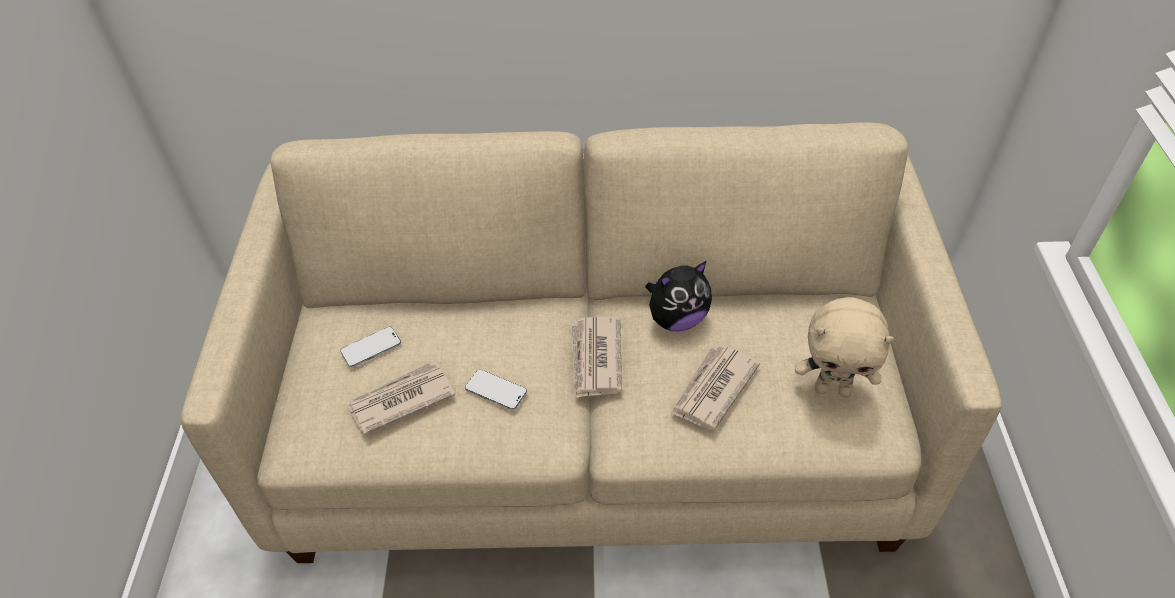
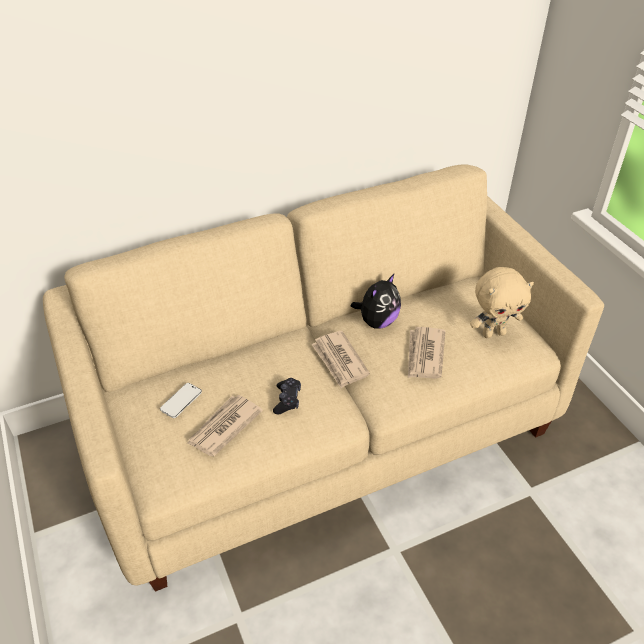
camera: 25 degrees left, 5 degrees down
(496, 391) = (287, 400): phone -> black game controller

